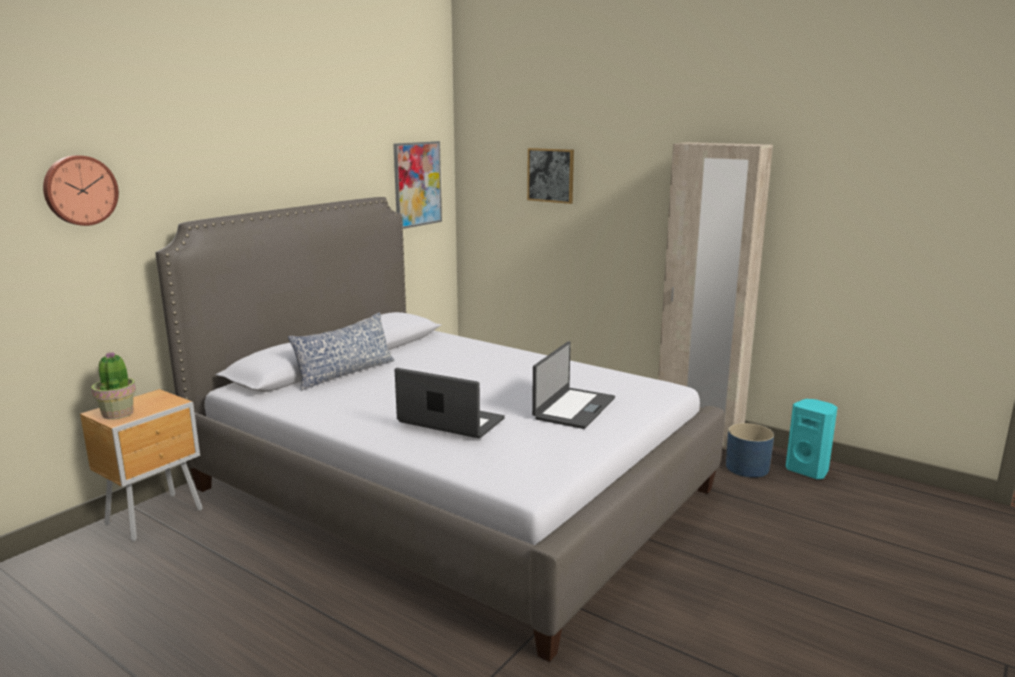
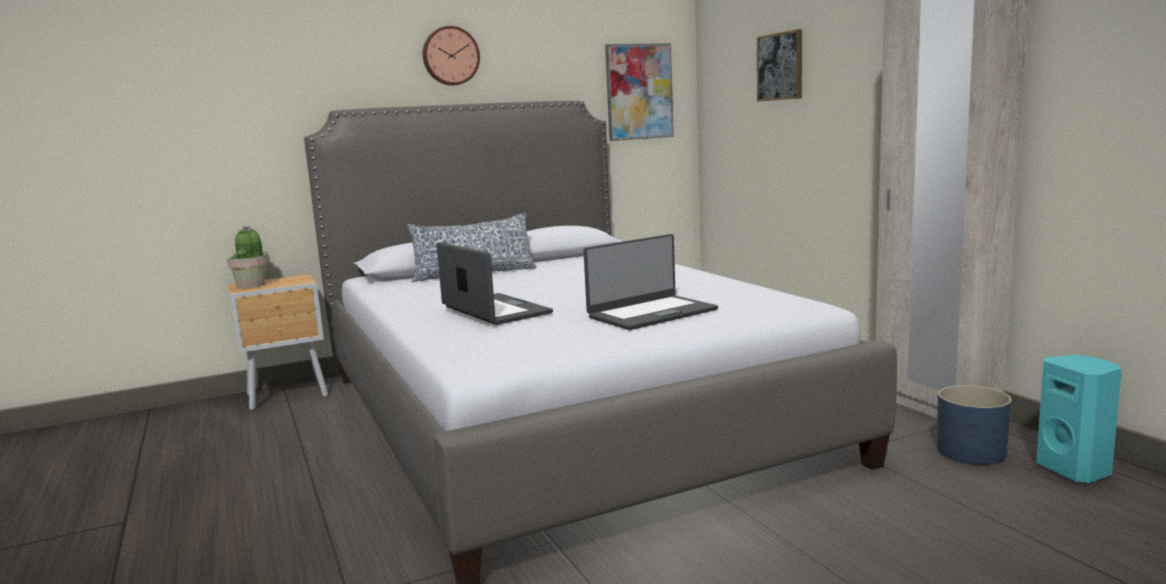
camera: 30 degrees right, 5 degrees down
(80, 190) = (239, 76): wall clock -> wall clock (450, 56)

